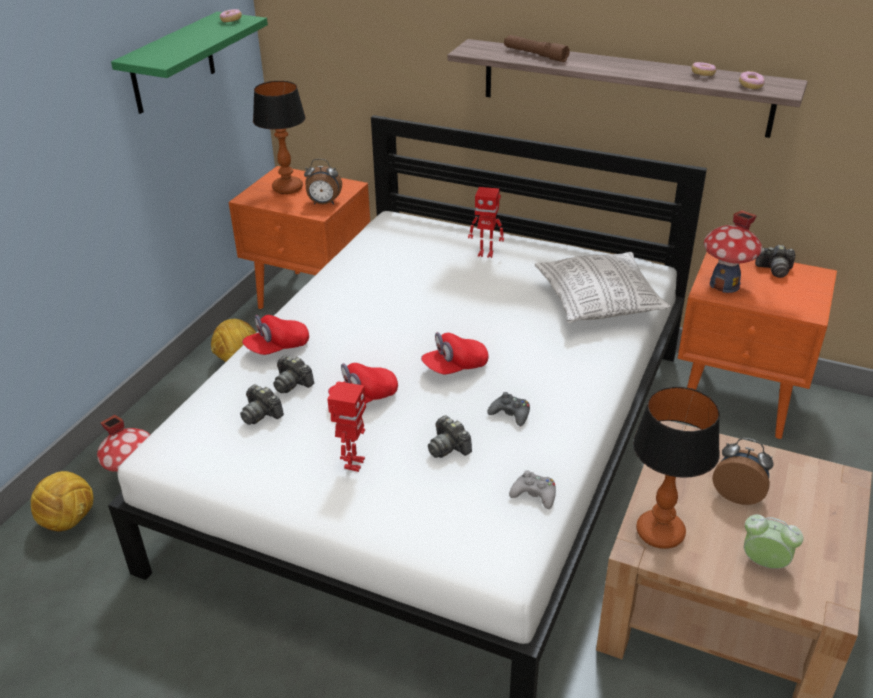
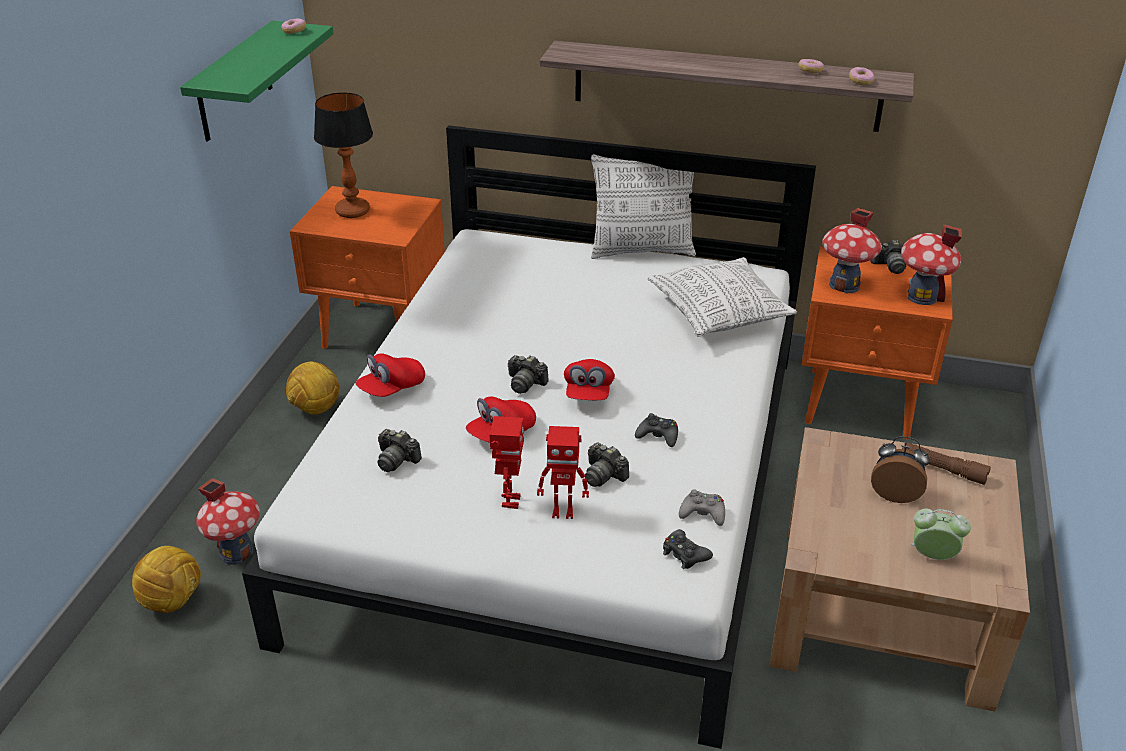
camera: 10 degrees left, 0 degrees up
(292, 383) = (420, 425): camera -> camera (525, 383)
(324, 203) = (399, 226): alarm clock -> none
(455, 367) = (588, 393): red cap -> red cap turned 45 degrees counterclockwise
(486, 253) = (588, 269): toy robot -> toy robot (563, 512)
(506, 534) = (684, 554): none -> black game controller
(535, 55) = (633, 56): brown flashlight -> brown flashlight (942, 469)
(540, 240) = (642, 250): none -> pillow
(659, 533) = (828, 539): table lamp -> none
(800, 301) = (922, 296): none -> toy house

